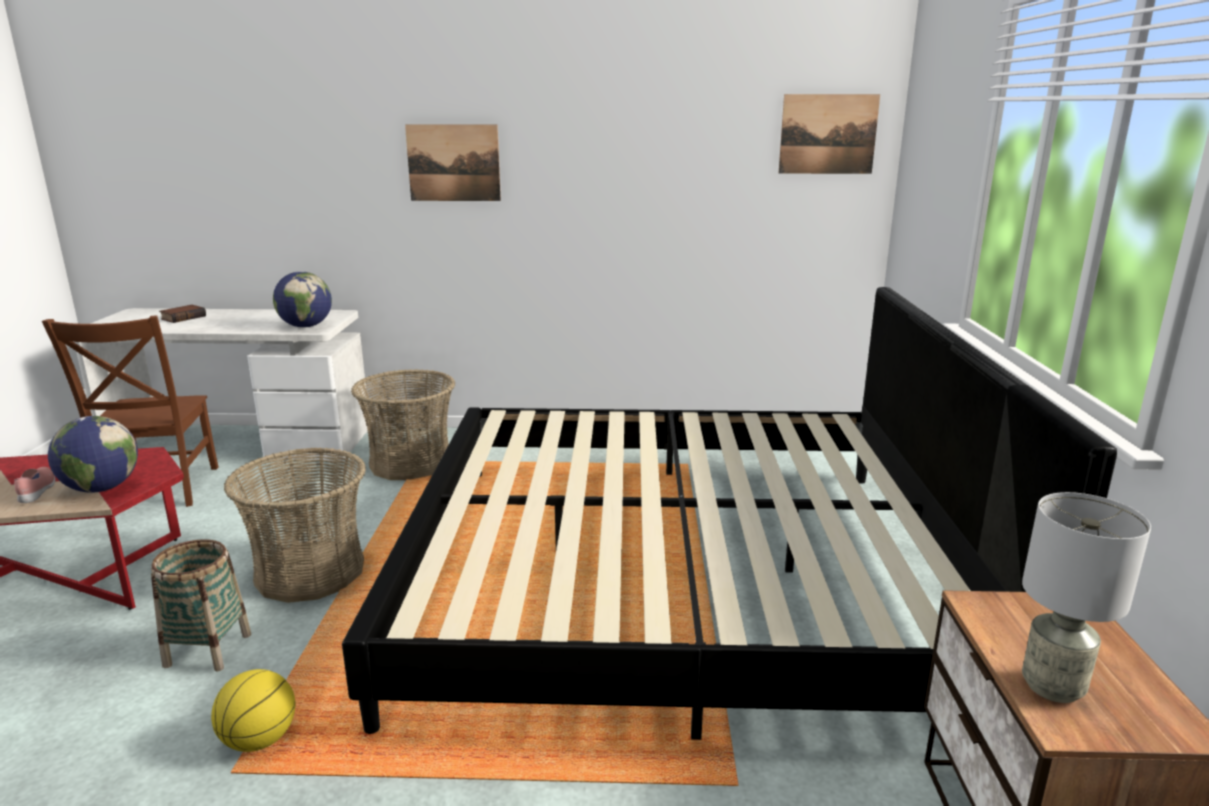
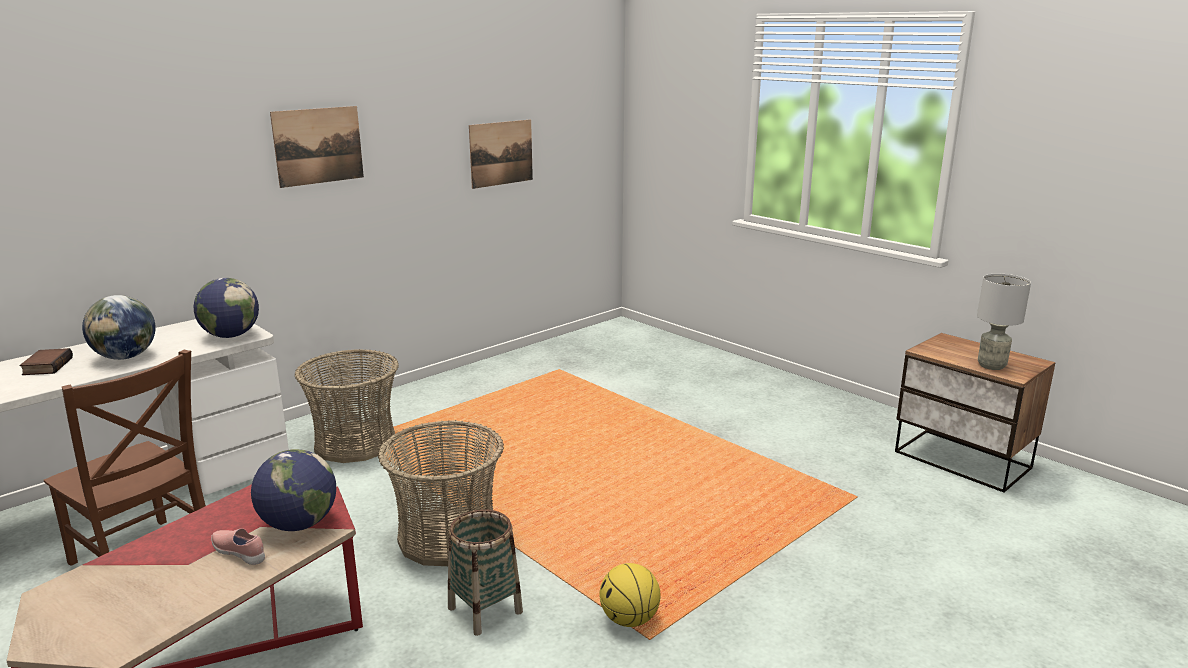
camera: 45 degrees left, 0 degrees up
(224, 323) = (125, 357): none -> globe
(679, 575) = (672, 429): bed -> none
(828, 134) = (586, 97): picture -> picture (501, 153)

